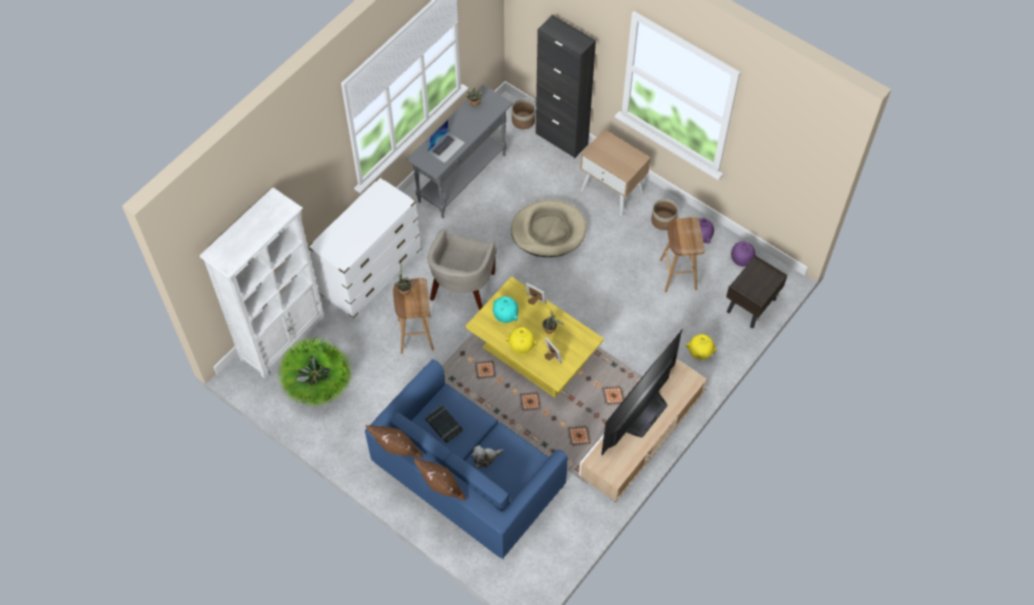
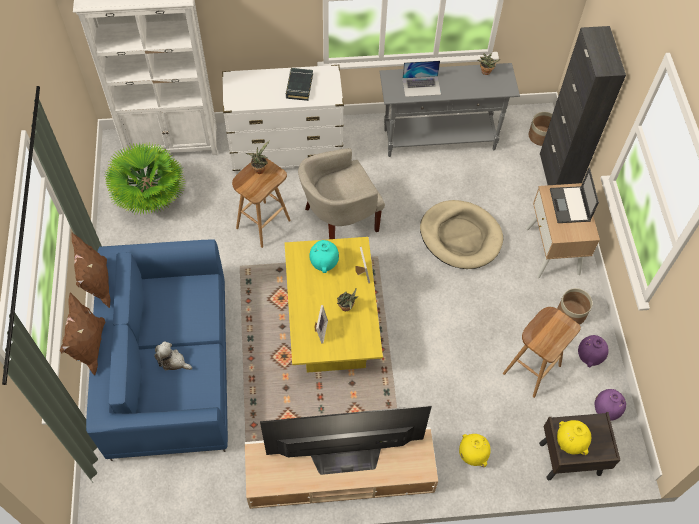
camera: 45 degrees right, 0 degrees up
(444, 425) = (174, 304): black book -> black book (299, 86)
(521, 347) = (307, 300): yellow vase -> yellow vase (570, 443)
(612, 150) = (570, 205): none -> laptop

